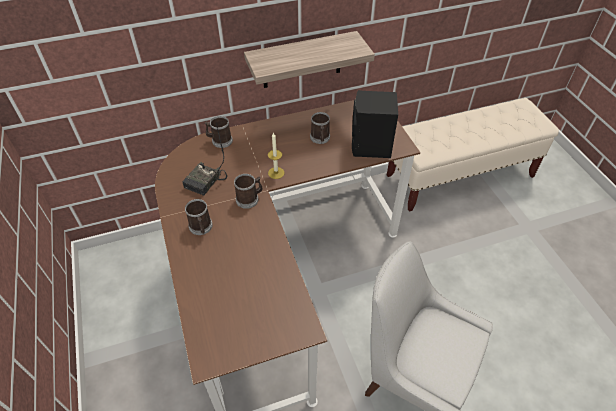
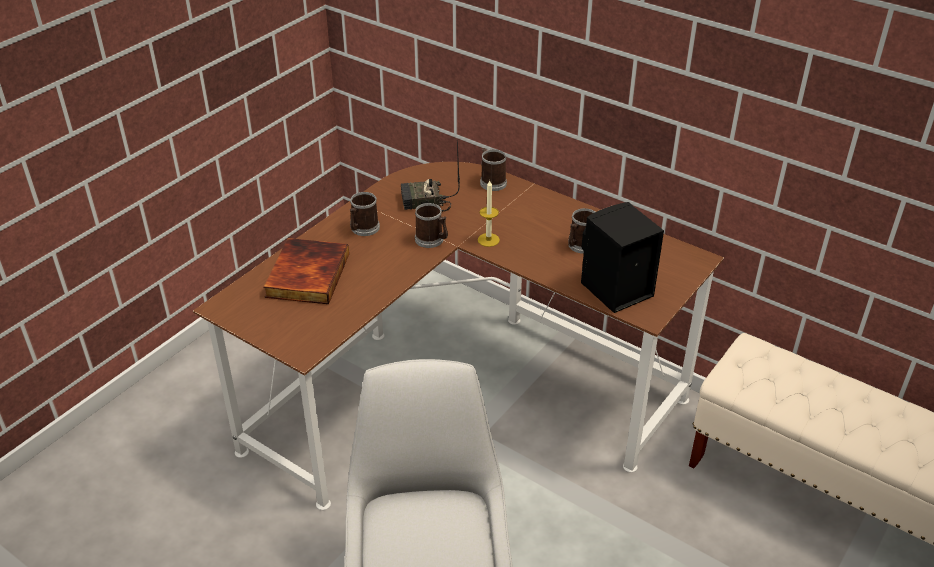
camera: 55 degrees right, 10 degrees down
(220, 286) = (306, 274): none -> book
(302, 60) = (624, 142): shelf -> none

